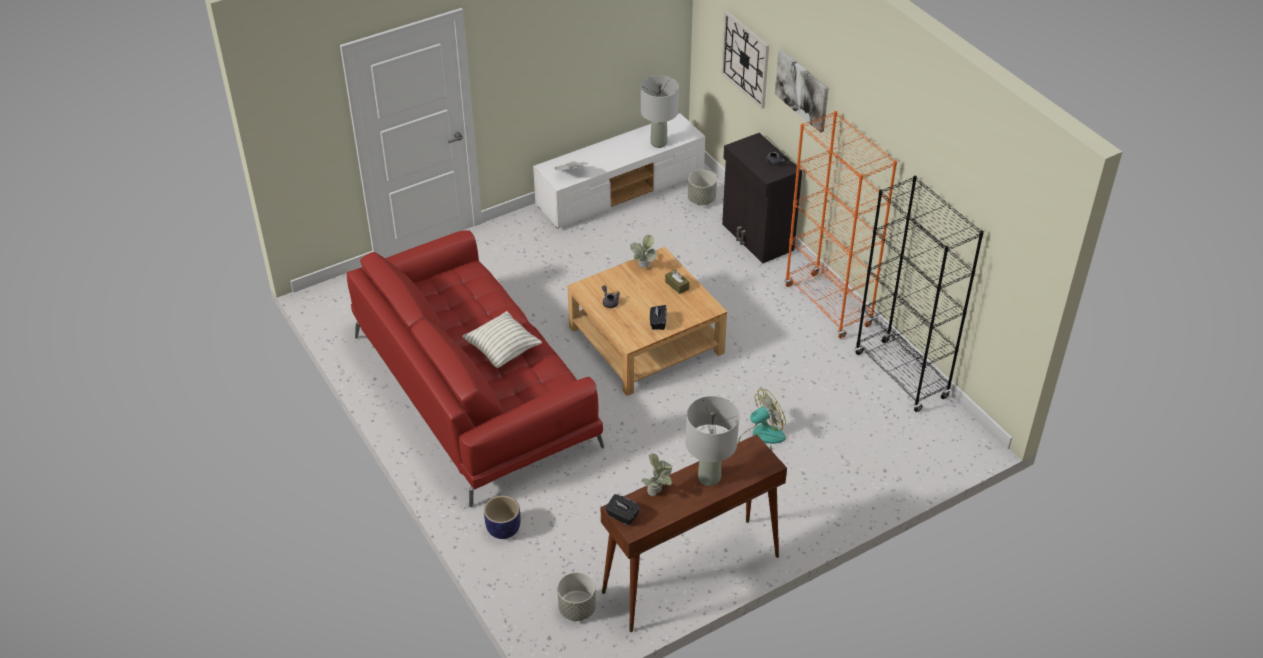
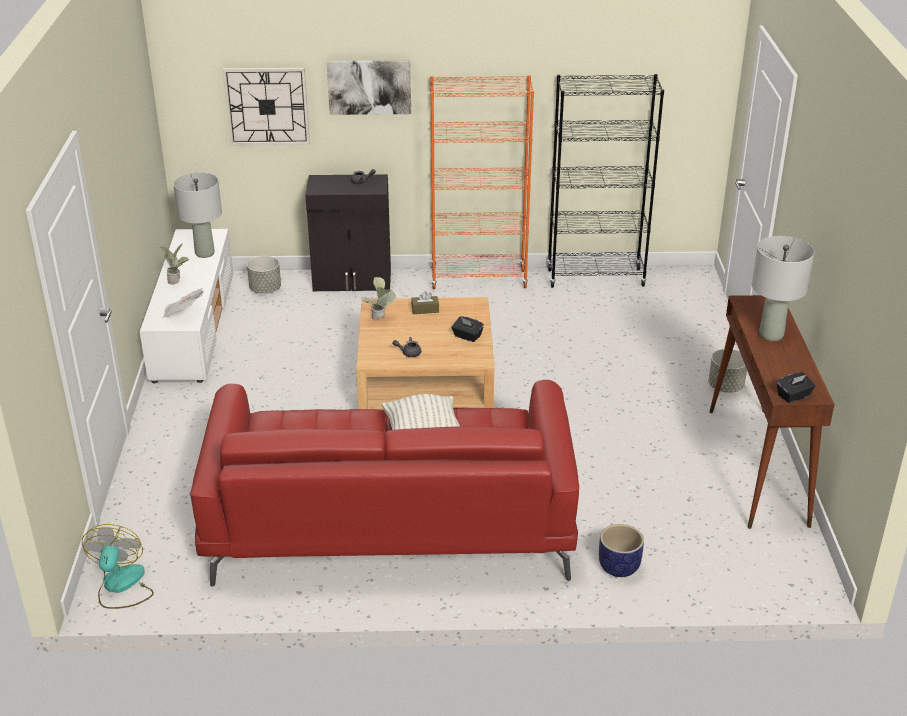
camera: 60 degrees left, 10 degrees down
(577, 609) = (762, 552): grey planter -> grey planter (726, 387)
(657, 492) = (773, 367): potted plant -> potted plant (177, 280)
(761, 438) = (613, 369): fan -> fan (121, 586)

